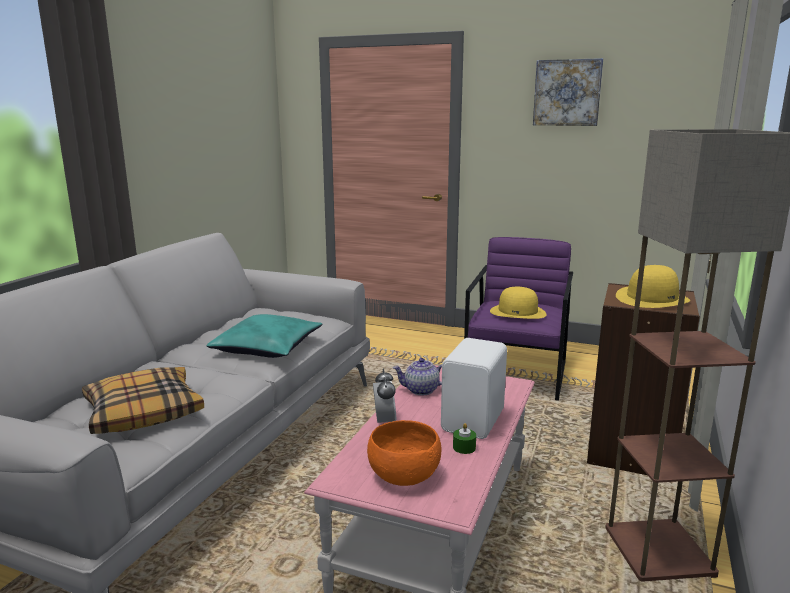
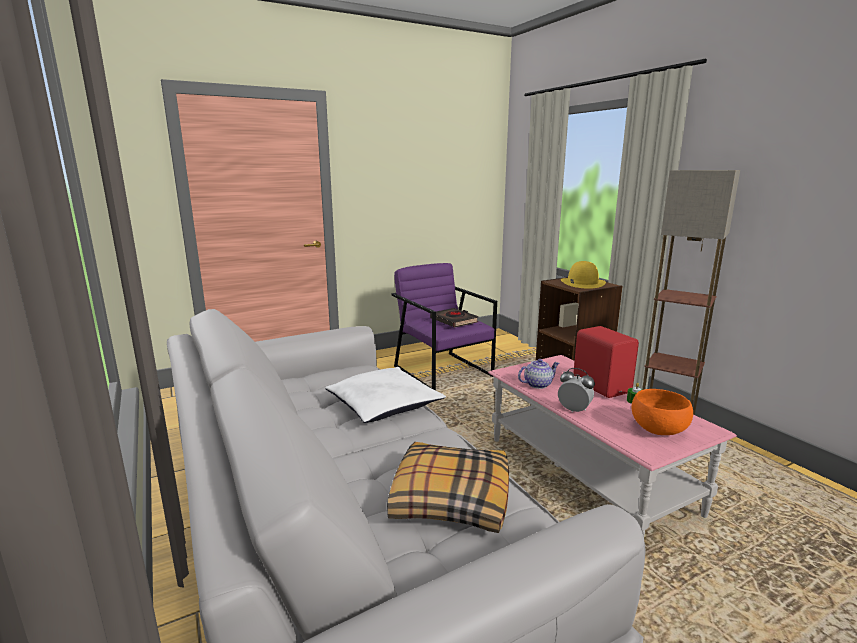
camera: 50 degrees left, 0 degrees up
(267, 347) = (383, 404): turquoise pillow -> white pillow
(421, 390) = (538, 384): teapot -> teapot turned 150 degrees counterclockwise
(475, 421) = (602, 386): white speaker -> red speaker
(518, 312) = (454, 321): yellow hat -> black book
(567, 93) = (411, 149): picture -> none

